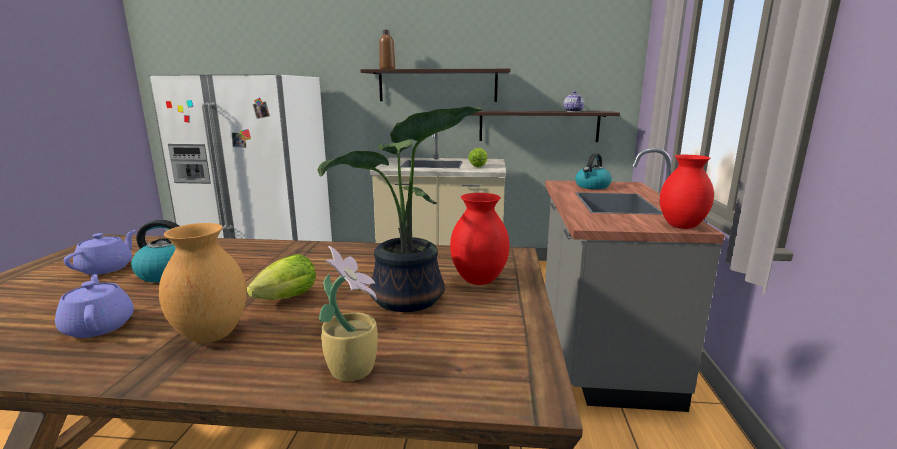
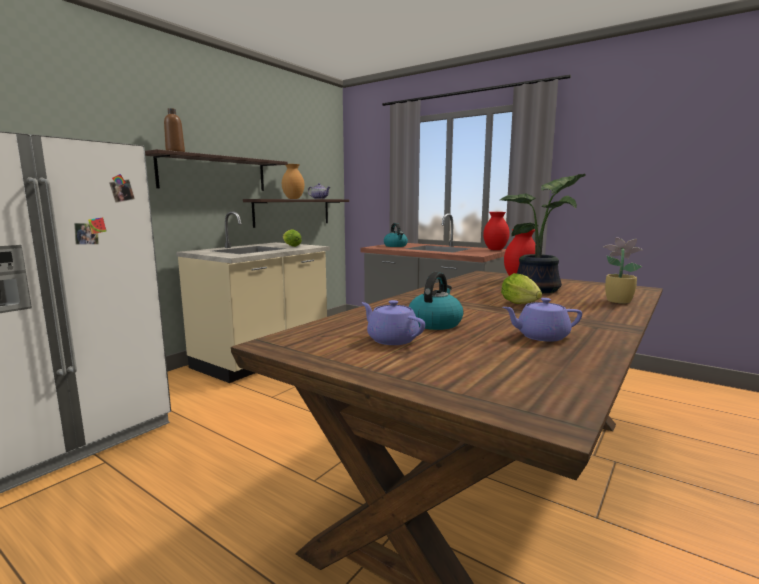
camera: 60 degrees left, 5 degrees down
(211, 335) = (569, 316): brown vase -> brown vase (293, 198)

